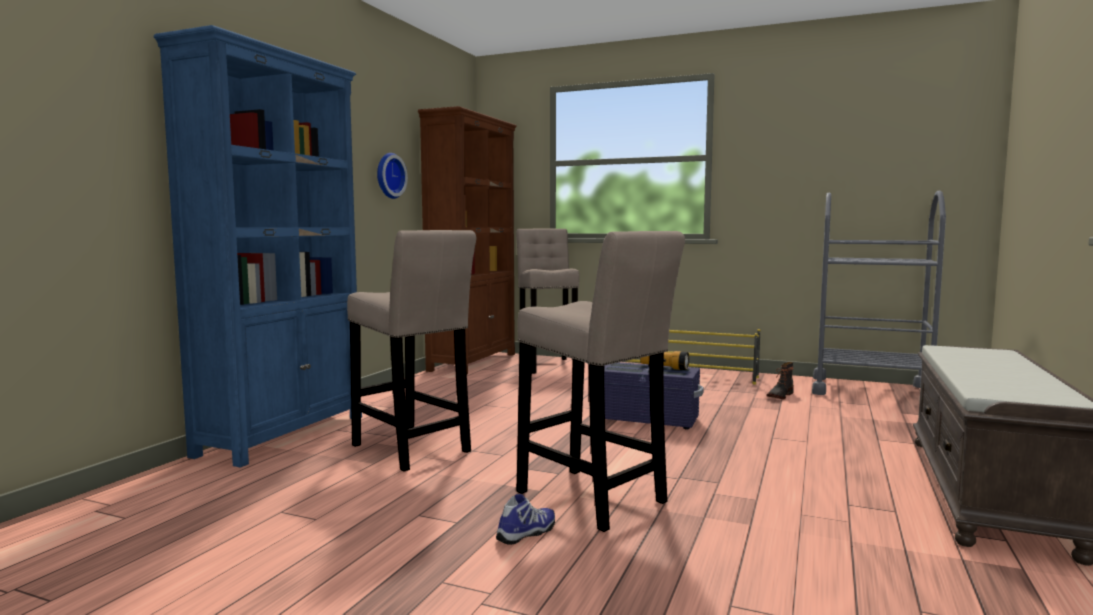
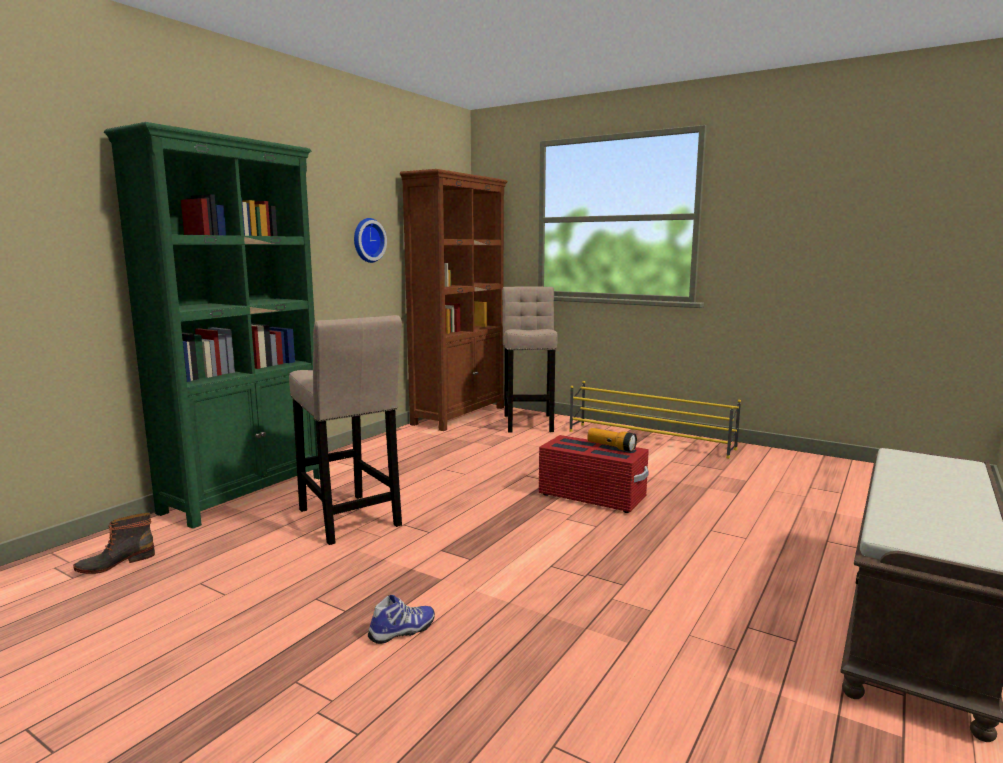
camera: 10 degrees right, 5 degrees up
(284, 435) = (247, 493): blue bookcase -> green bookcase
(595, 500) = (488, 596): beige stool -> none
(646, 419) = (591, 496): purple storage box -> red storage box
(779, 395) = (747, 475): boot -> boot (115, 563)
(870, 390) = (853, 473): grey cart -> none

